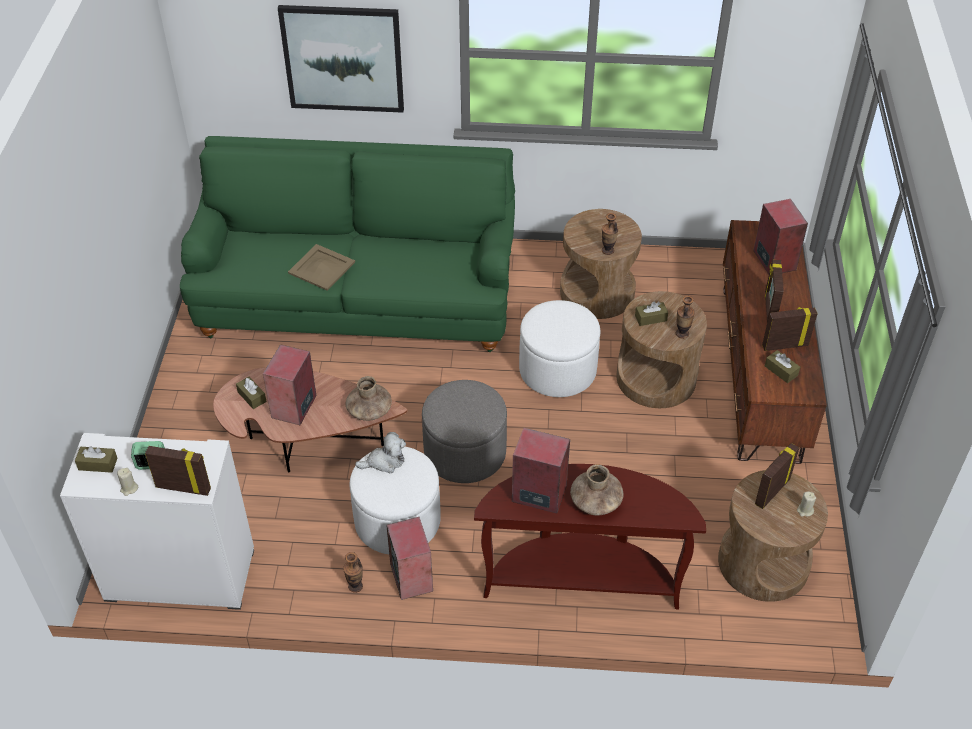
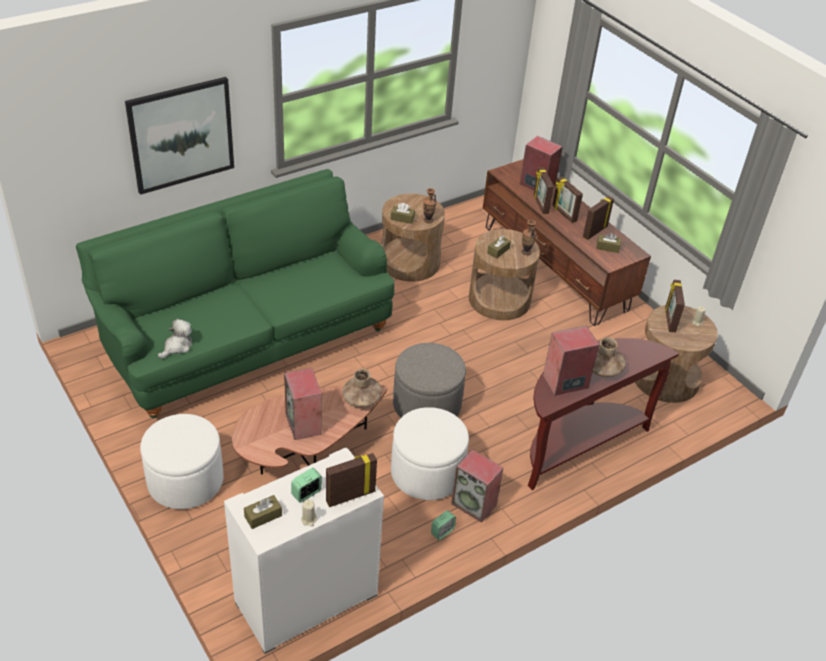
camera: 40 degrees left, 5 degrees down
(252, 397) = (263, 433): brown tissue box -> brown tissue box (402, 218)
(321, 267) = (240, 313): beige tray -> none
(355, 586) = (442, 531): vase -> alarm clock
(384, 461) = (414, 425): plush toy -> plush toy (177, 346)
(557, 370) = (434, 323): white ottoman -> white ottoman (185, 481)
(751, 285) = (540, 205): none -> picture frame

